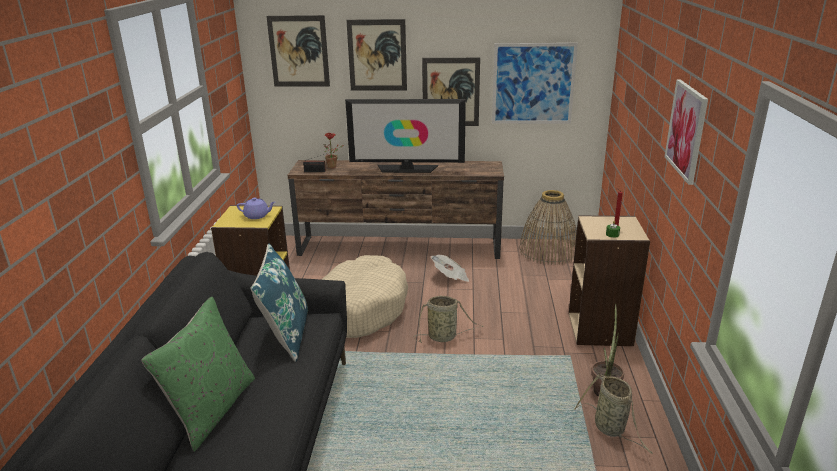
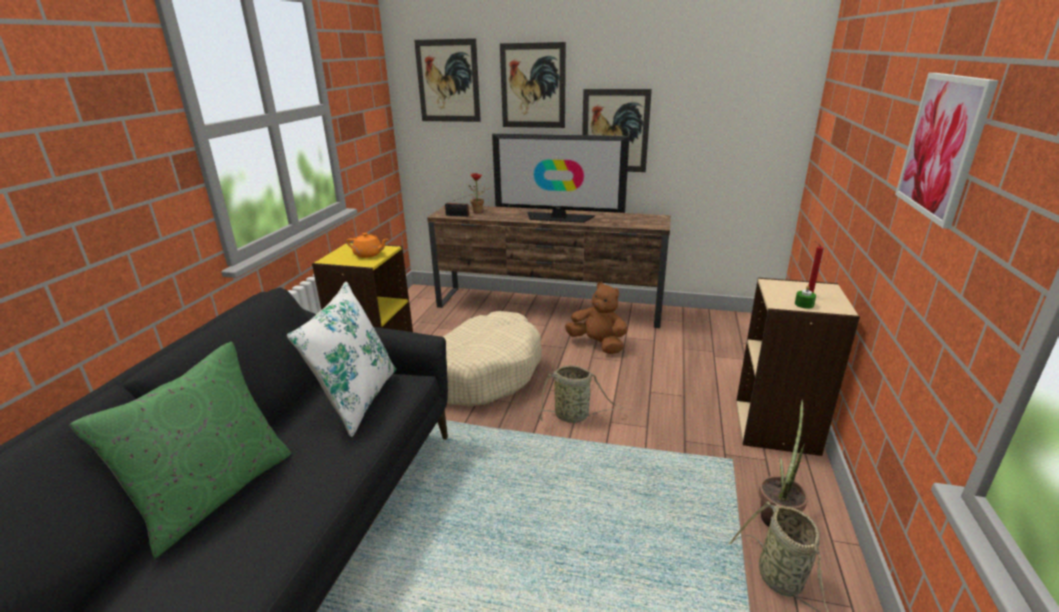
camera: 10 degrees right, 0 degrees up
(257, 216) = (369, 254): purple teapot -> orange teapot
(286, 335) = (357, 399): blue pillow -> white pillow
(450, 277) = (598, 344): newspaper -> brown plush toy
(533, 84) = (714, 122): picture -> none
(548, 251) = (719, 323): basket -> none

